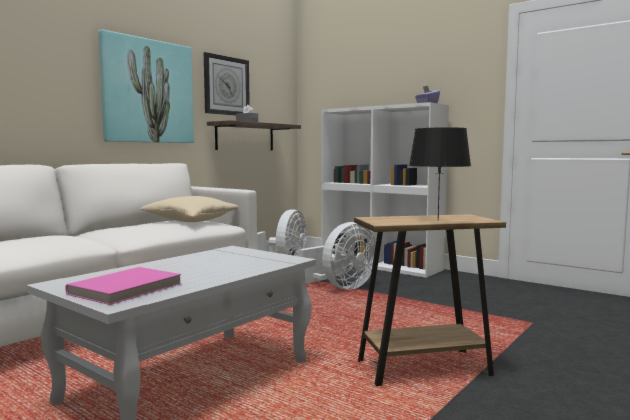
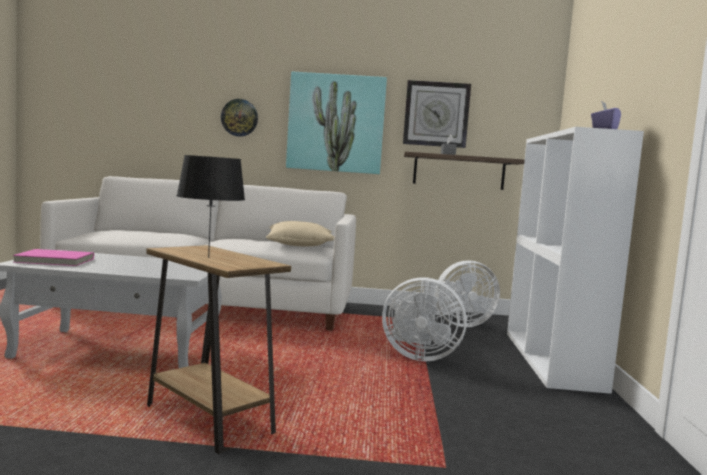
camera: 55 degrees right, 0 degrees up
(39, 80) = (239, 117): none -> wall clock

